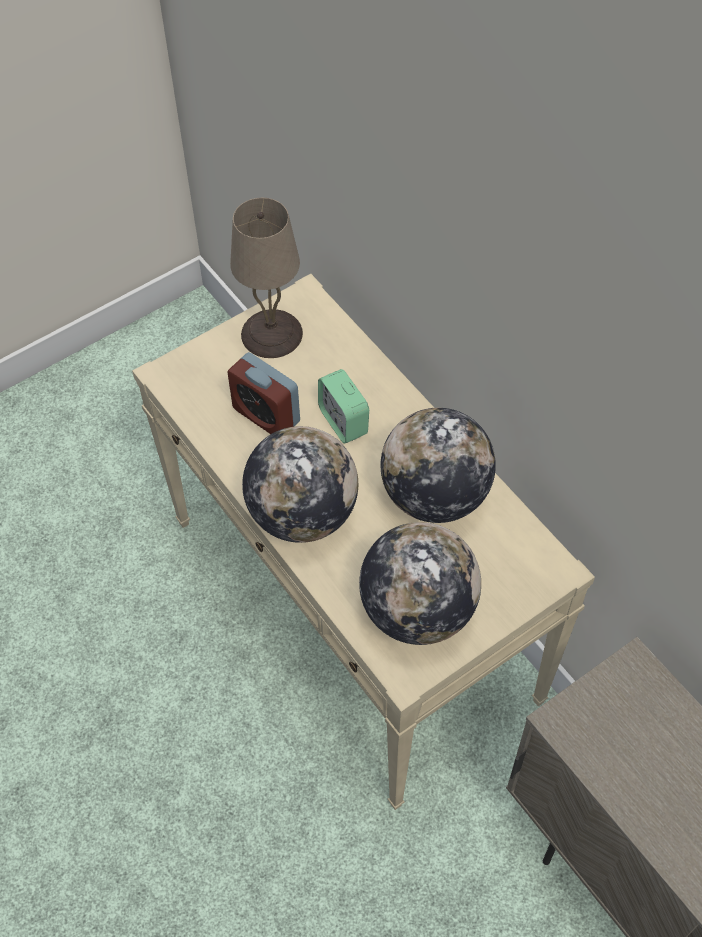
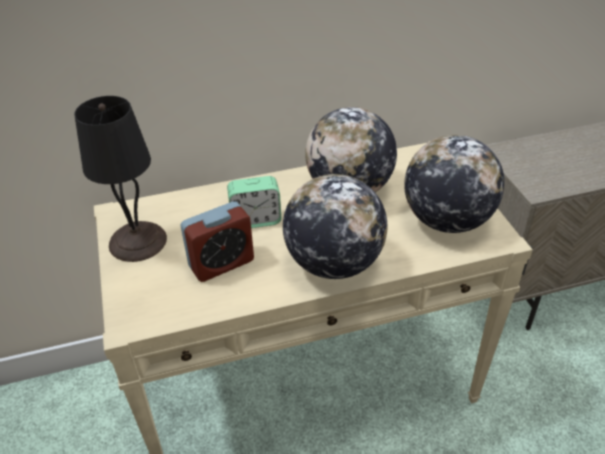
camera: 70 degrees left, 15 degrees down
(271, 332) = (136, 241): beige table lamp -> black table lamp

